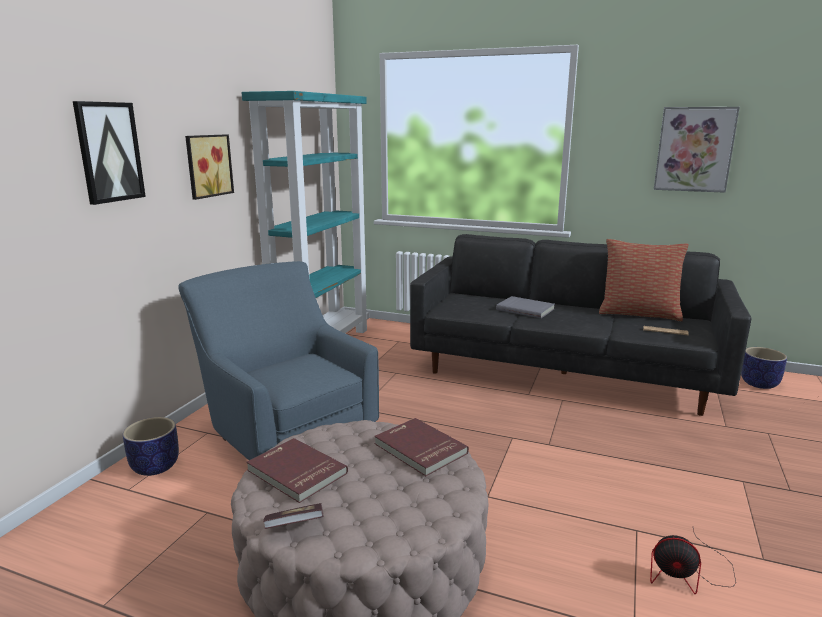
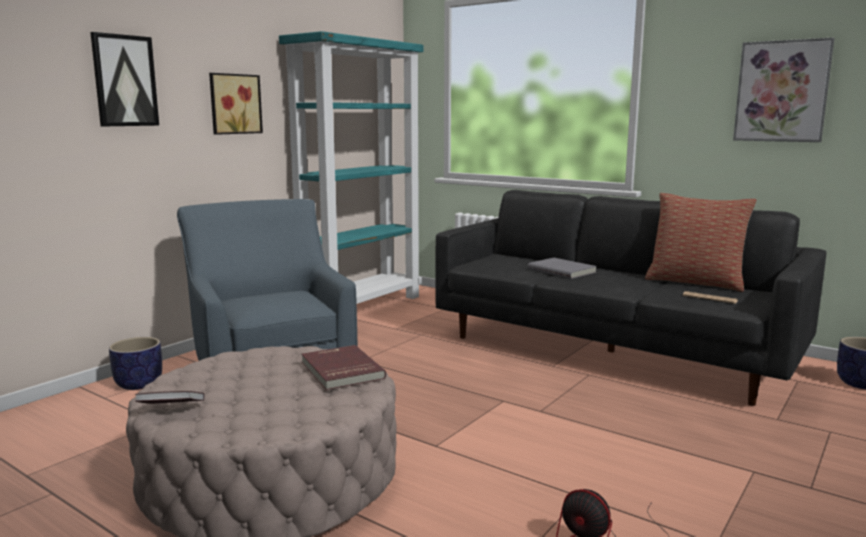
camera: 15 degrees right, 5 degrees down
(295, 472) = (208, 374): red book -> none

